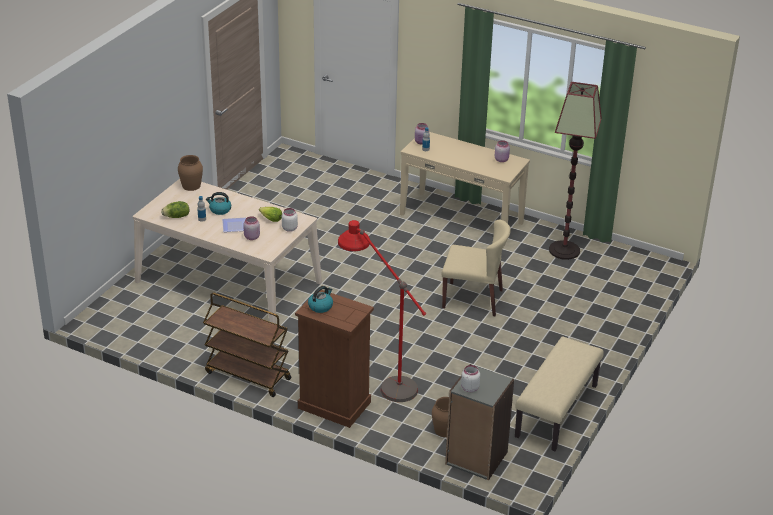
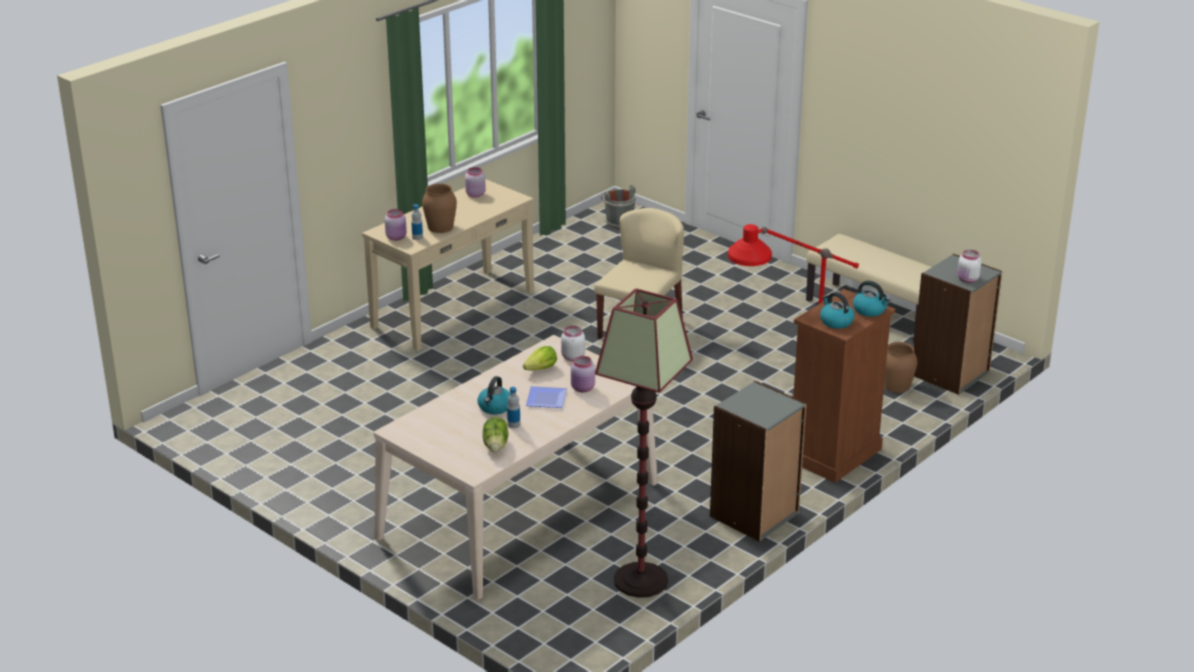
camera: 75 degrees left, 5 degrees down
(191, 185) = (409, 426): brown vase -> brown vase (440, 227)
(247, 376) = (755, 515): brown cart -> grey bookcase
(343, 320) = (870, 310): none -> kettle
(564, 250) = (562, 255): floor lamp -> floor lamp (640, 580)
(635, 267) = (618, 222): none -> grey bucket

